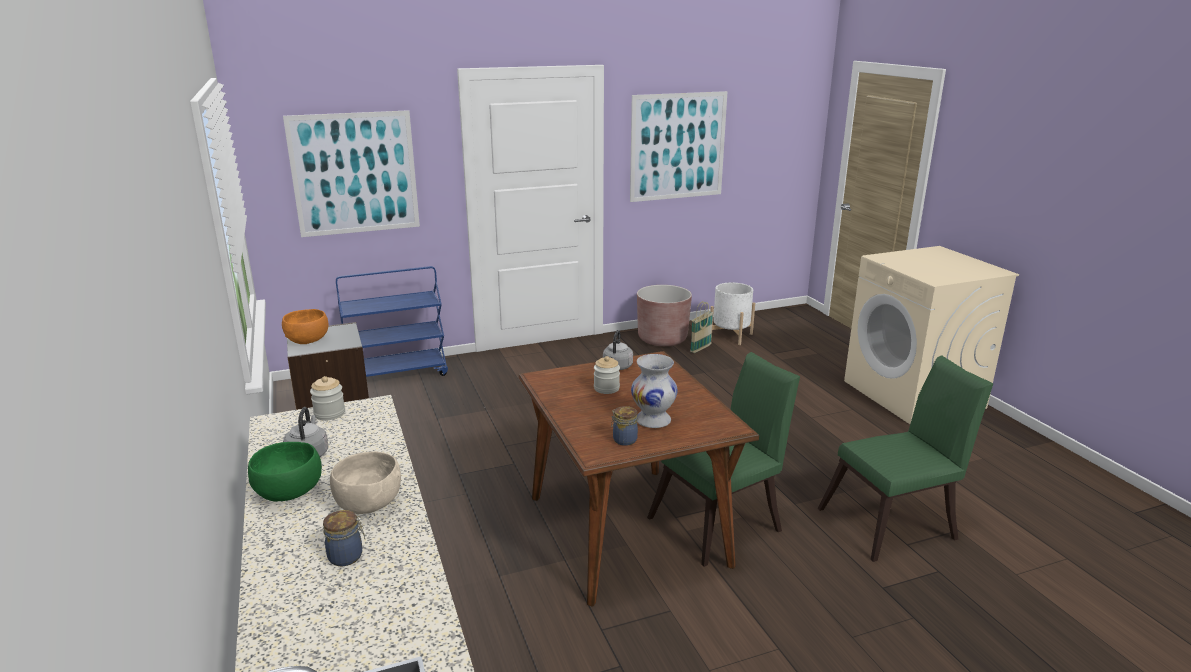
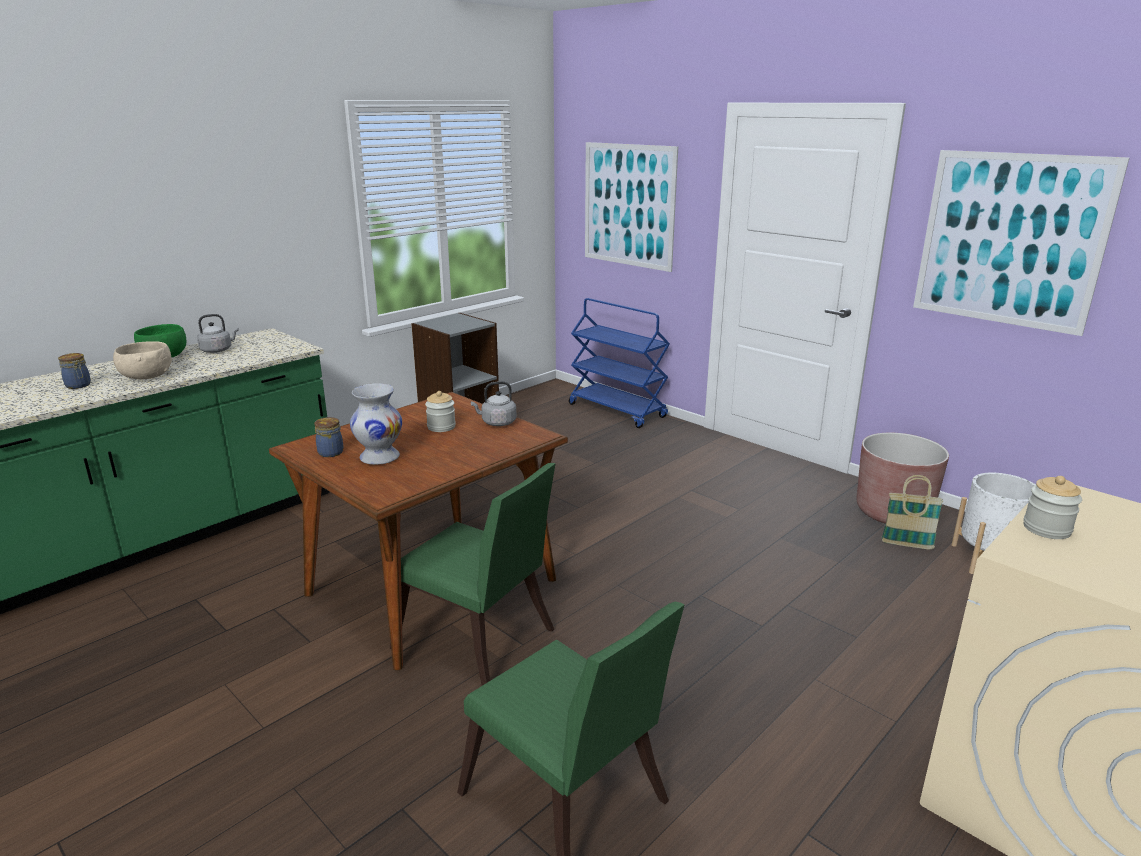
camera: 65 degrees right, 0 degrees up
(308, 340) = (446, 320): orange bowl -> none
(329, 413) = (282, 342): jar -> jar (1046, 529)

